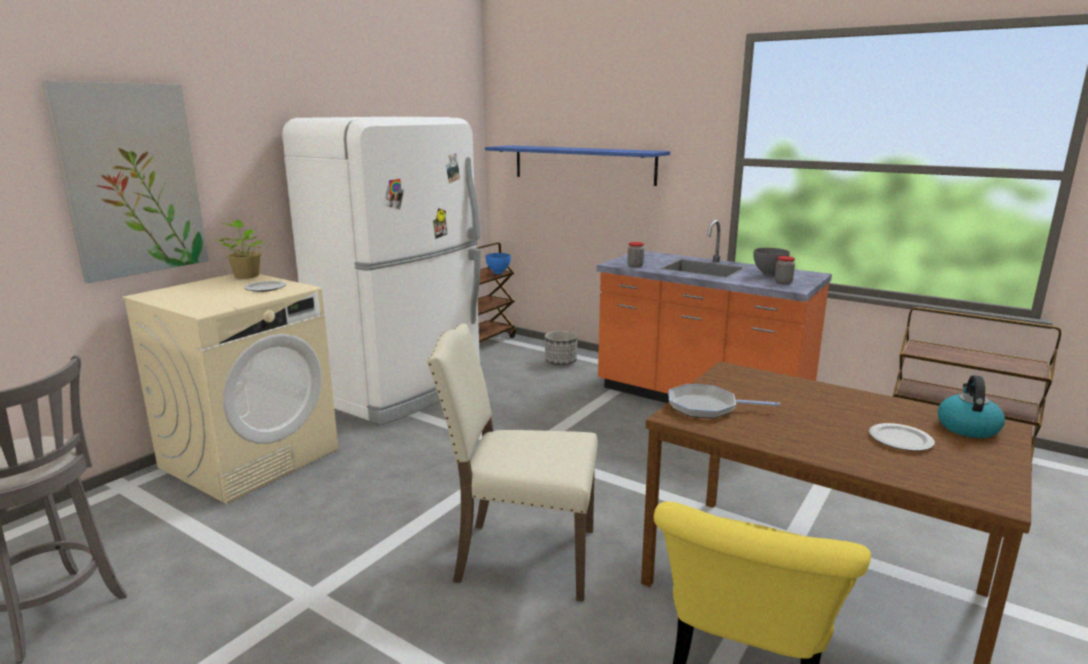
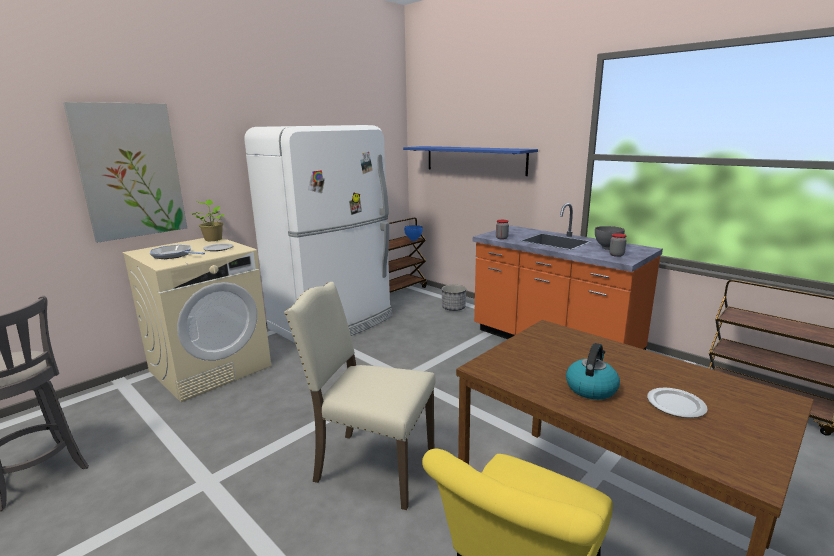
camera: 10 degrees right, 0 degrees up
(706, 407) = (512, 360): frying pan -> frying pan (174, 255)
(967, 427) = (746, 397): kettle -> kettle (591, 388)

